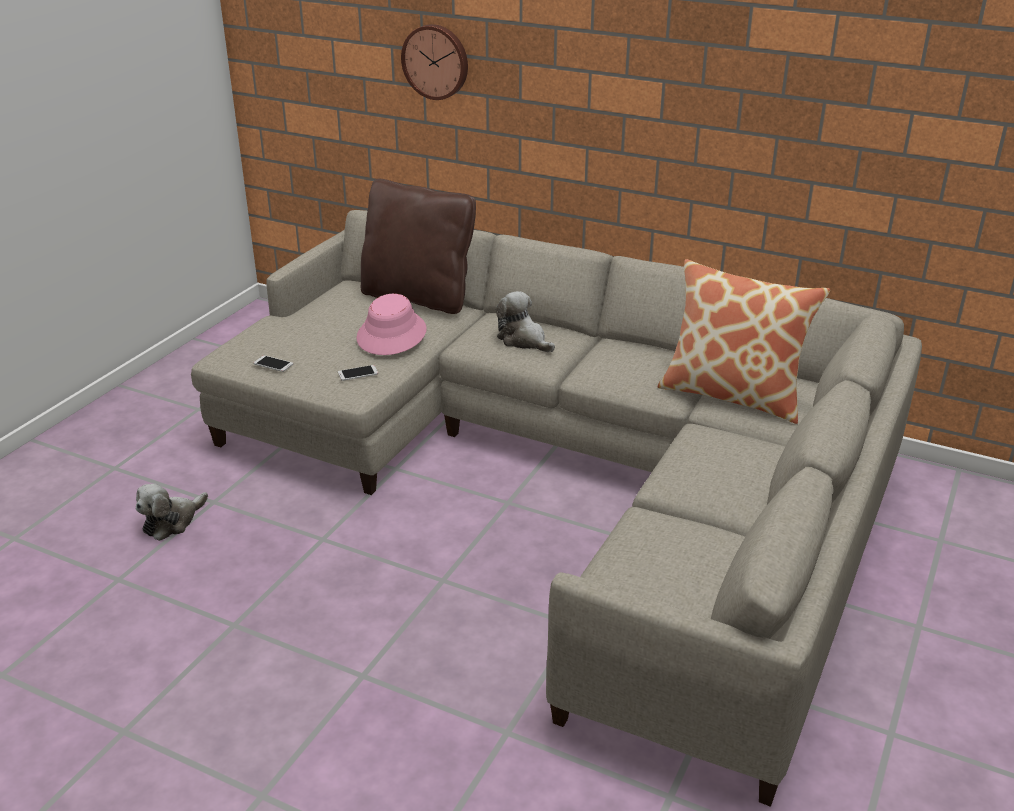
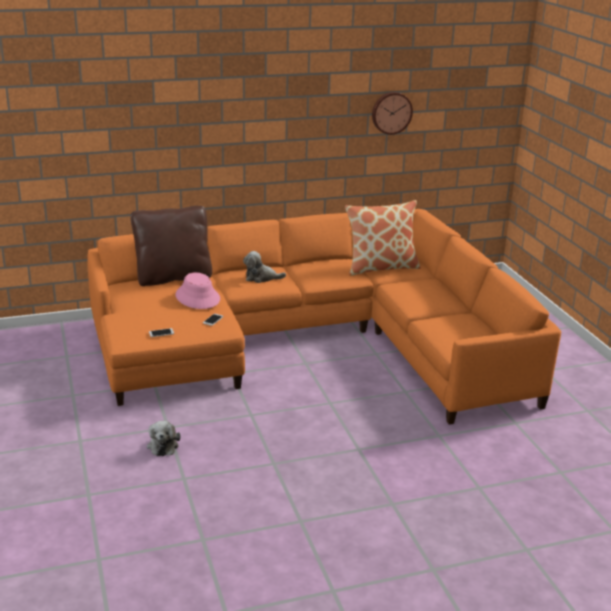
camera: 45 degrees left, 5 degrees down
(436, 61) = (144, 132): wall clock -> wall clock (391, 112)
(568, 475) = (312, 341): beige sofa -> orange sofa

